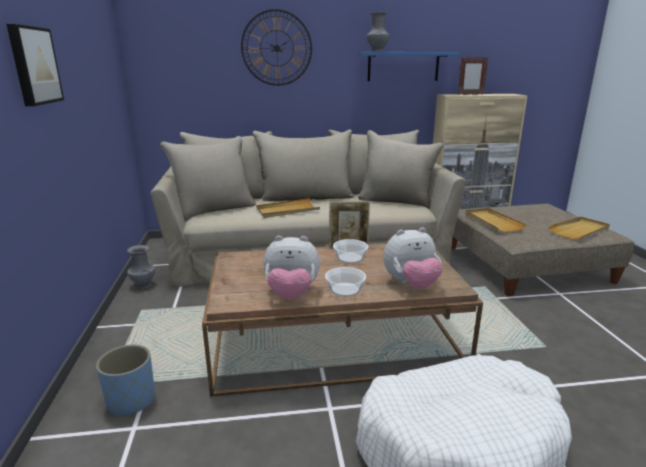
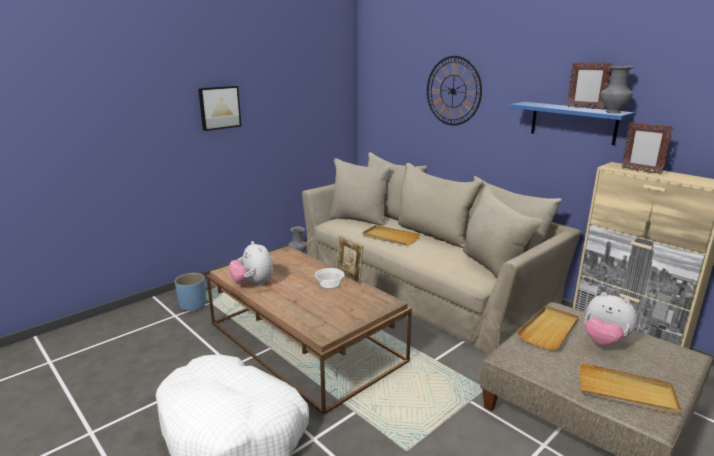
camera: 55 degrees right, 0 degrees up
(345, 289) = (276, 297): bowl -> none
(377, 51) = (531, 104): grey vase -> grey vase (612, 112)
(411, 284) = (309, 316): plush toy -> plush toy (604, 341)
(417, 51) = (584, 108): none -> picture frame

